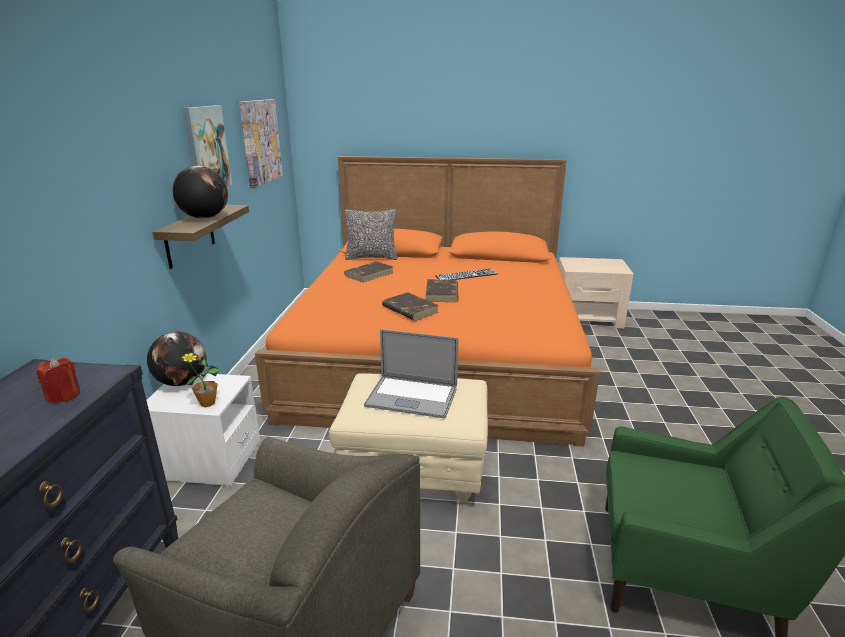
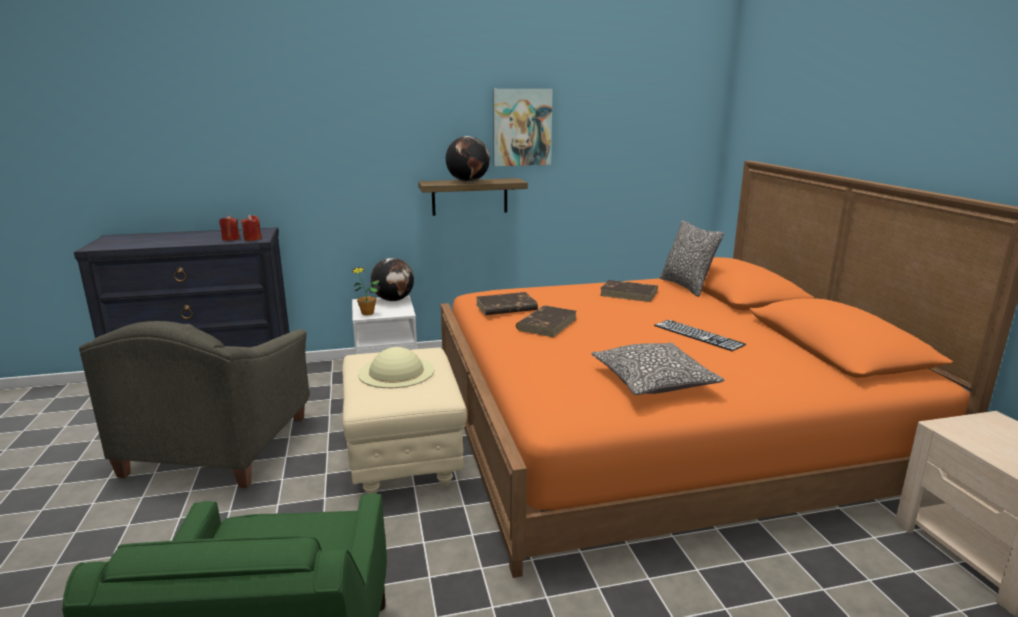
camera: 70 degrees right, 5 degrees down
(97, 377) = (252, 239): none -> red candle
(260, 142) = (637, 131): picture -> none
(411, 397) = (396, 371): laptop -> beige hat
(442, 293) = (612, 331): brown book -> brown book (505, 307)
(530, 301) = (653, 381): none -> pillow

